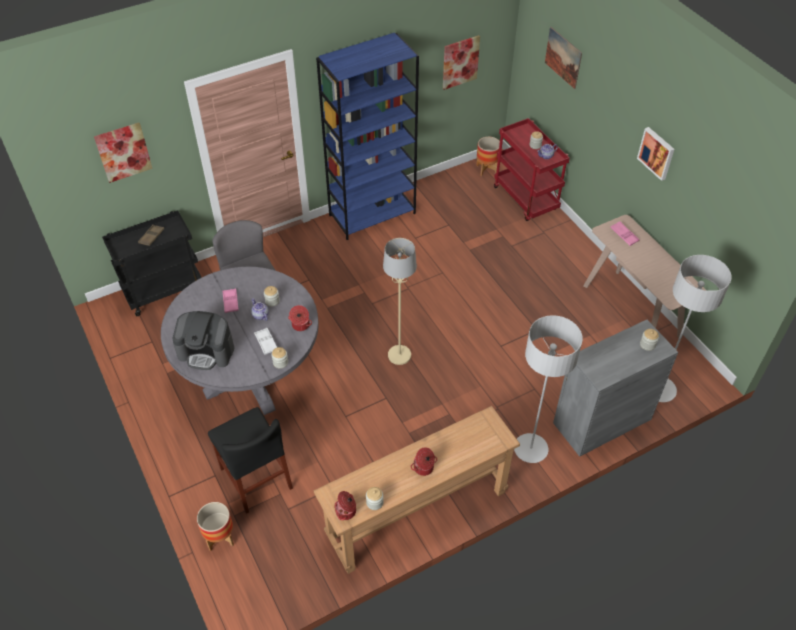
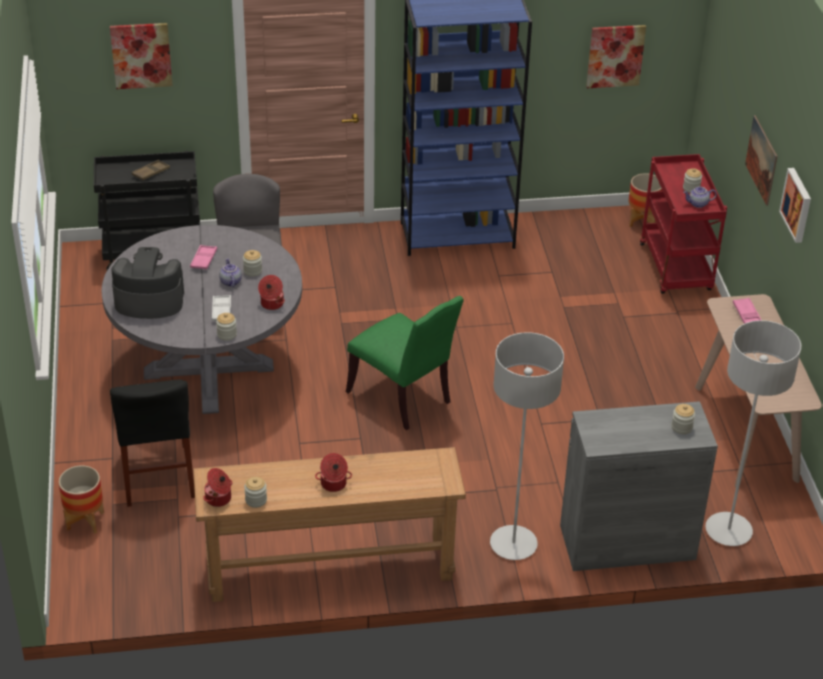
camera: 20 degrees right, 10 degrees down
(206, 351) = (149, 301): coffee machine -> coffee machine turned 150 degrees clockwise
(399, 355) = (403, 398): beige floor lamp -> green chair
(563, 57) = (737, 70): picture -> picture (761, 160)

